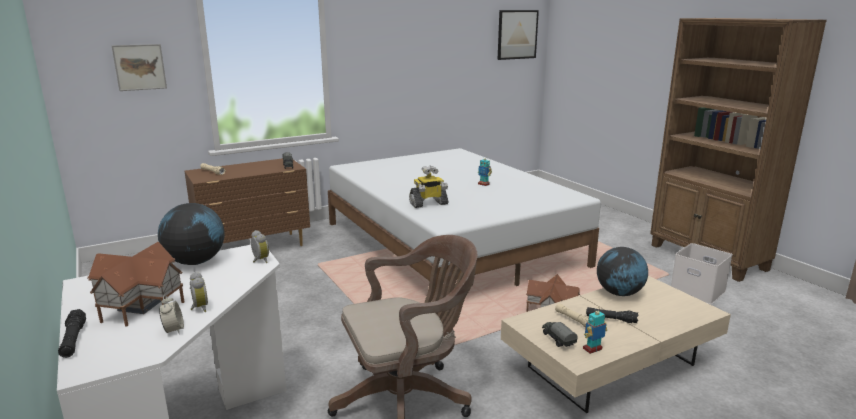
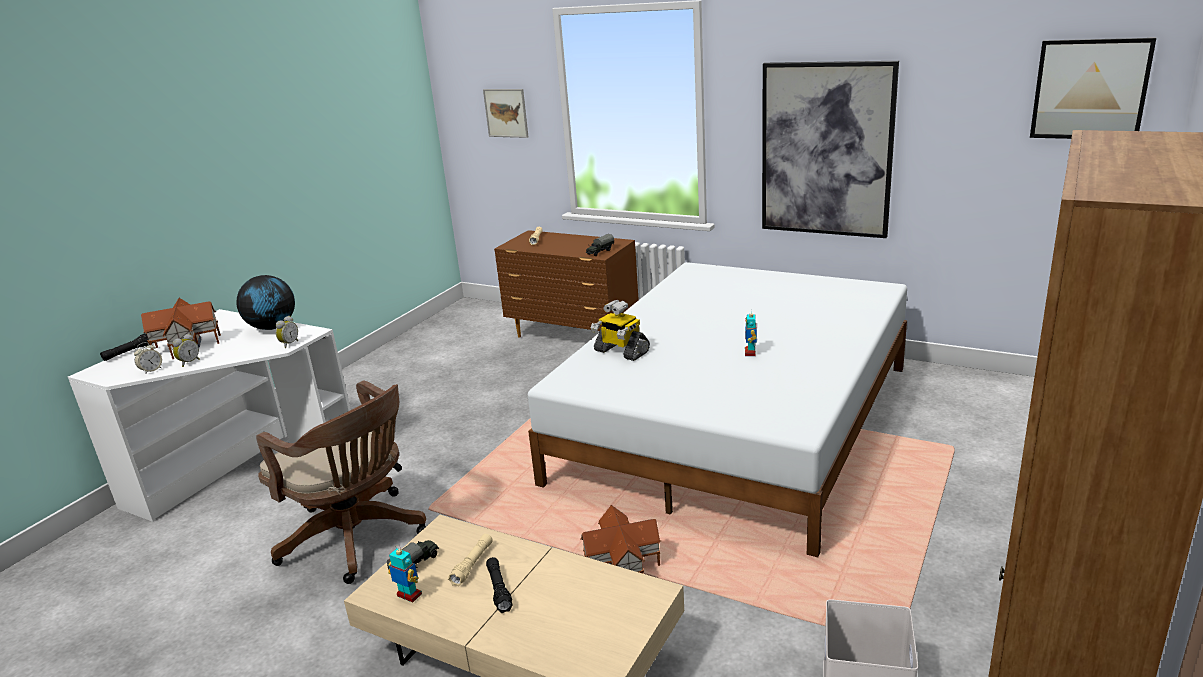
camera: 60 degrees right, 5 degrees up
(405, 76) = (826, 150): none -> picture
(619, 293) = (586, 577): globe -> none

